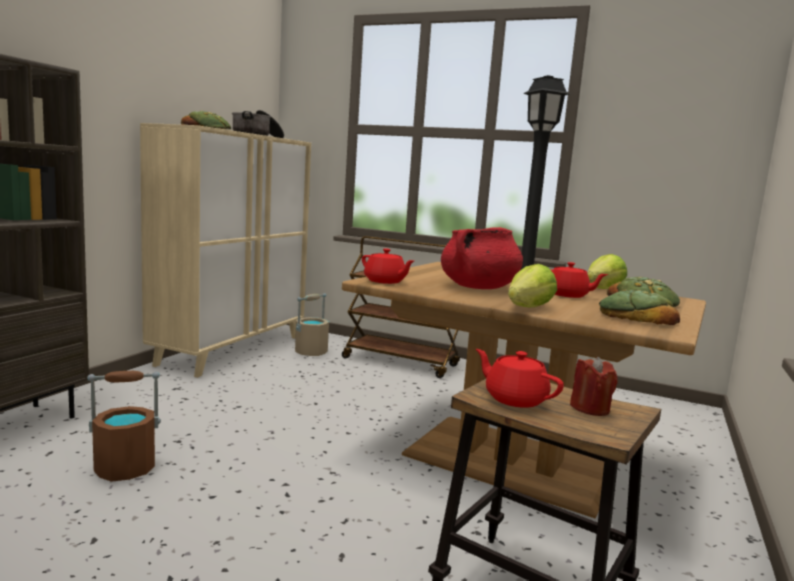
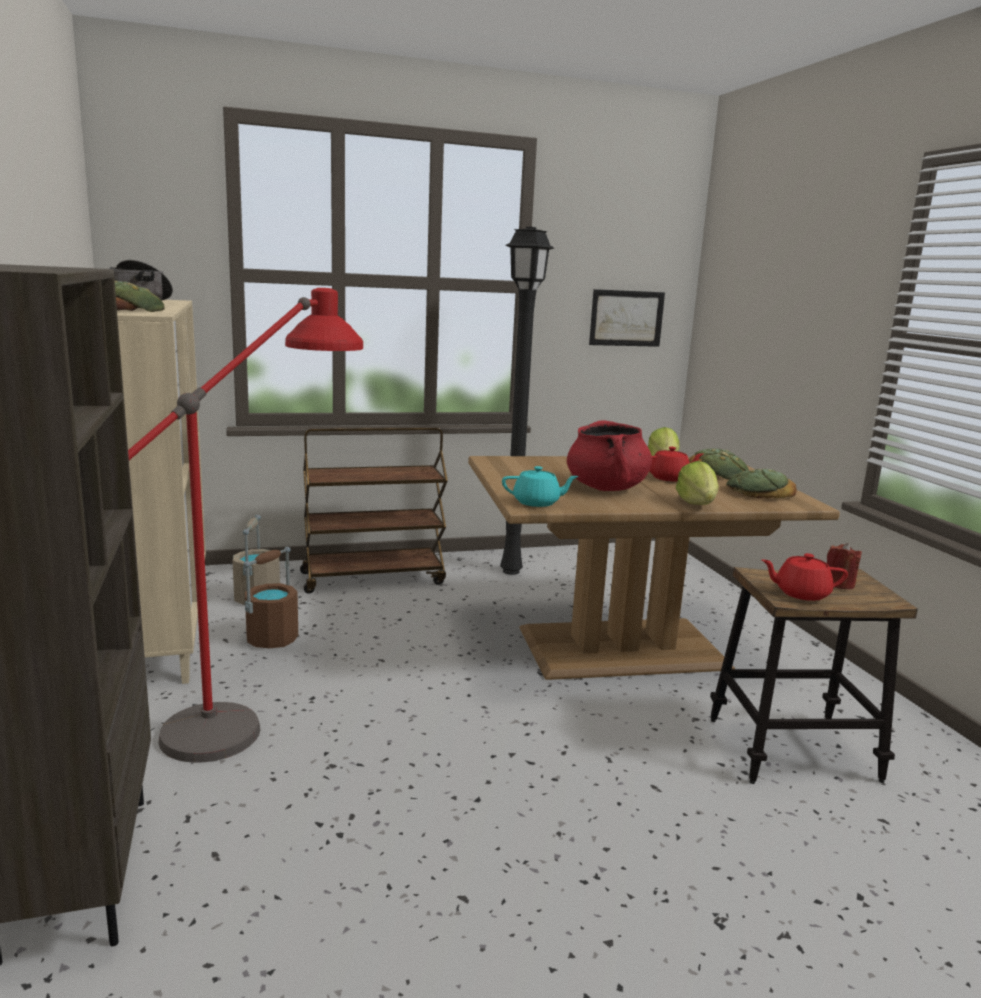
camera: 40 degrees left, 5 degrees up
(126, 469) = (343, 821): brown bucket -> brown bucket (272, 639)
(208, 399) = (262, 704): none -> red floor lamp
(385, 281) = (537, 502): red teapot -> turquoise teapot
(679, 168) = (626, 318): none -> picture

